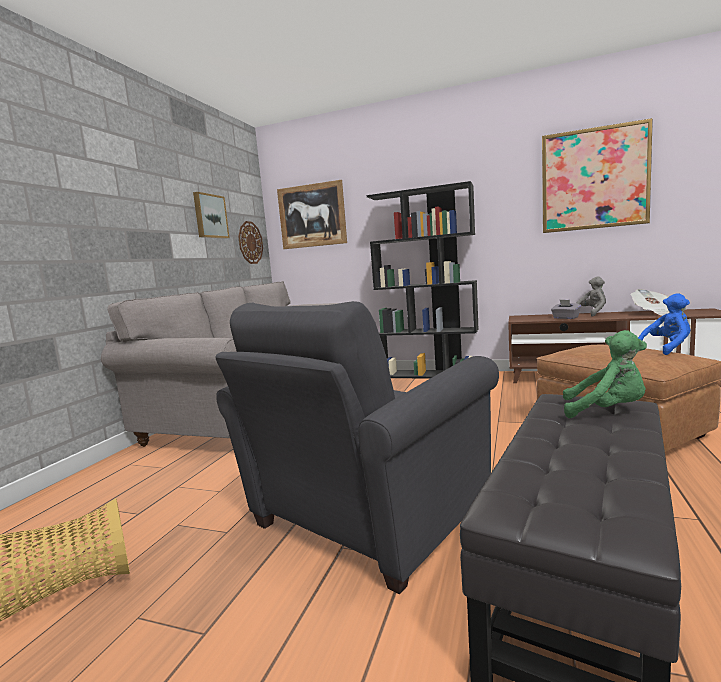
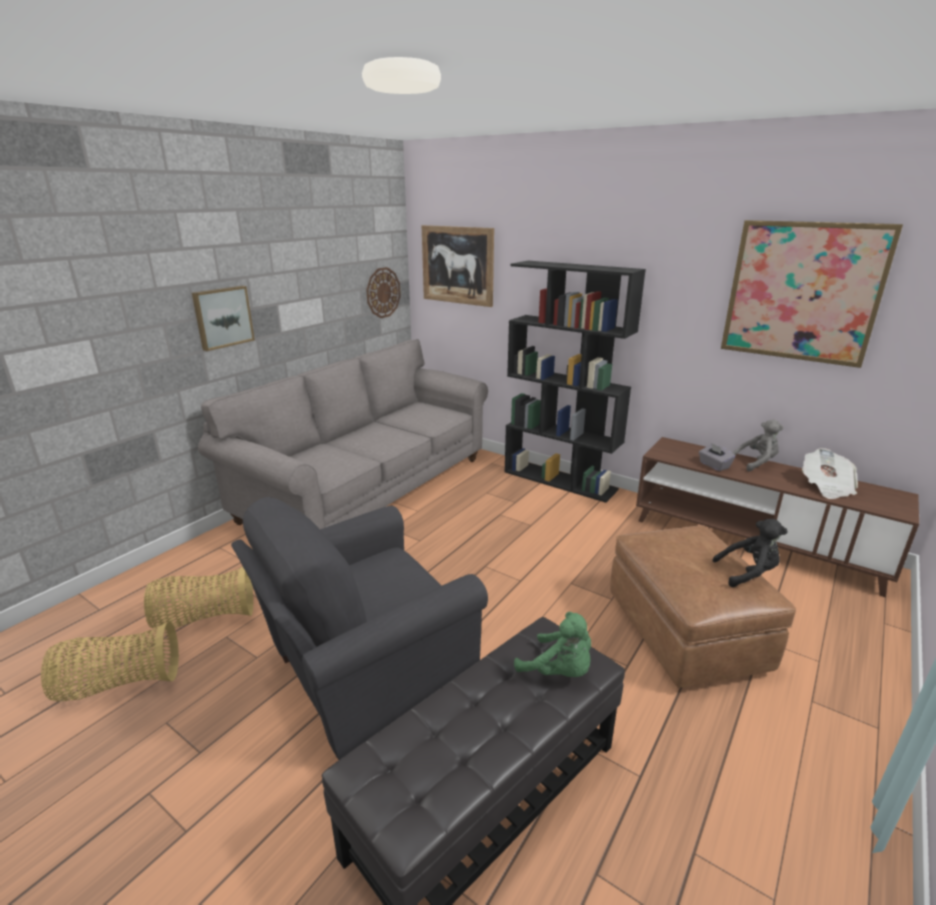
camera: 15 degrees right, 15 degrees up
(140, 516) = (204, 617): none -> basket
(210, 216) = (329, 274): picture -> picture (222, 317)
(667, 349) = (748, 573): blue plush toy -> black plush toy

